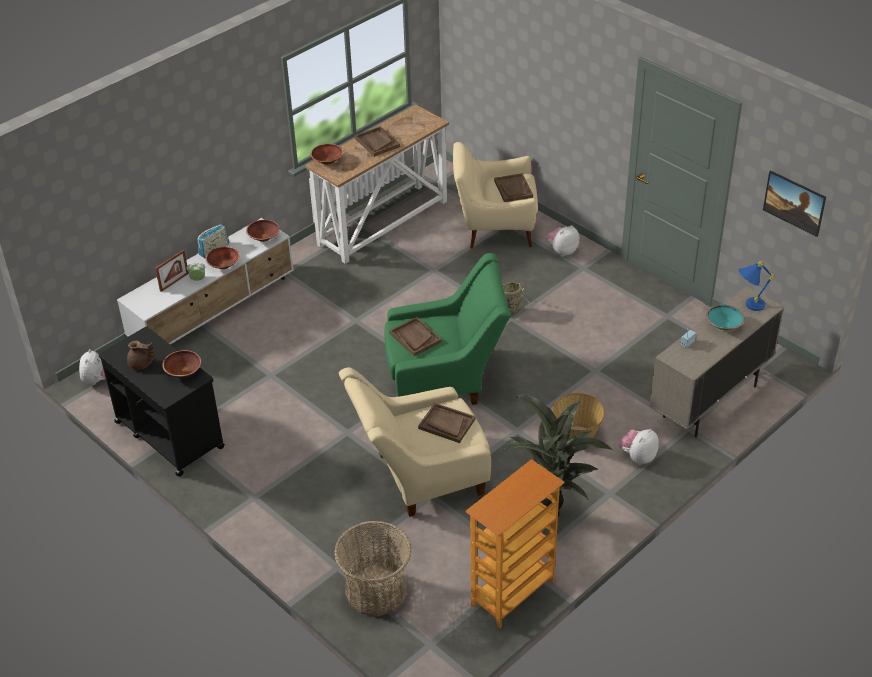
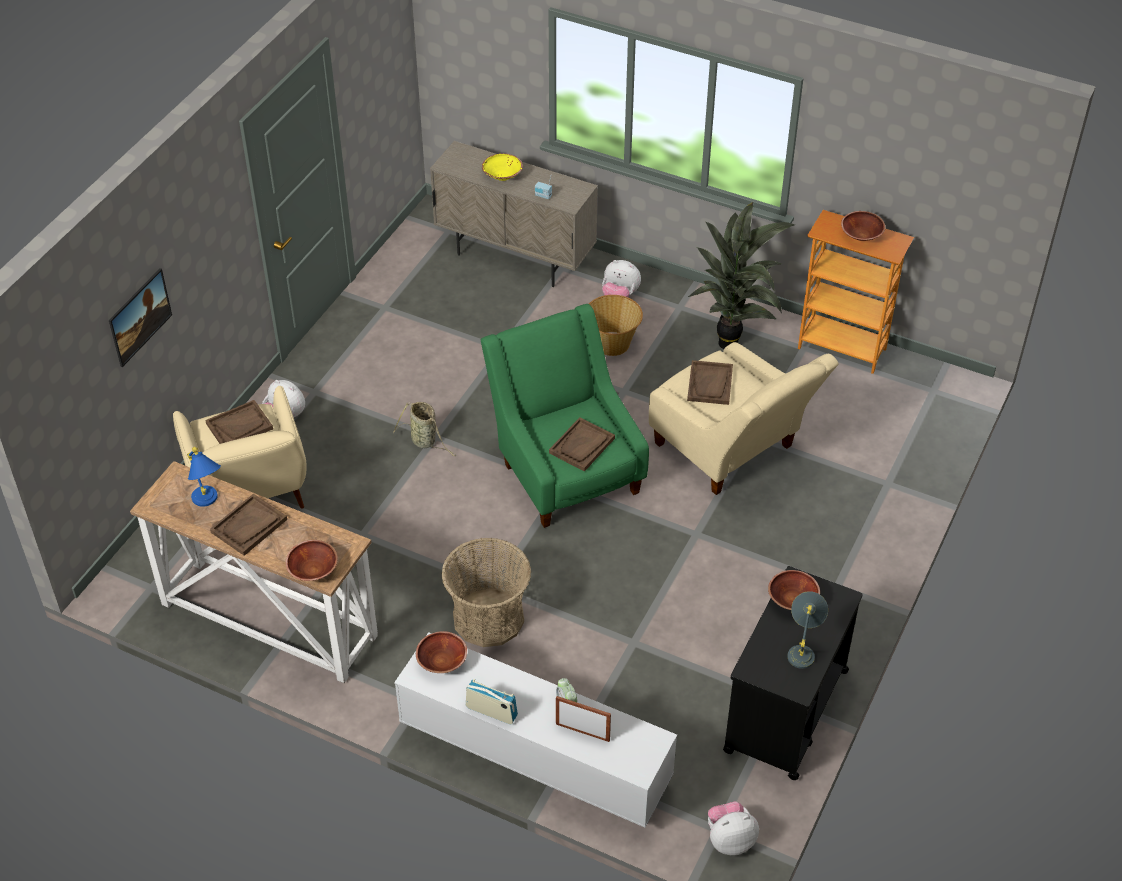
camera: 110 degrees left, 5 degrees up
(141, 364) = (803, 649): brown teapot -> grey table lamp
(224, 265) = (522, 686): brown bowl -> brown bowl (861, 235)
(376, 591) = (898, 445): basket -> basket (488, 618)
(723, 325) = (502, 175): turquoise bowl -> yellow bowl
(748, 305) = (463, 163): blue table lamp -> blue table lamp (208, 503)
(792, 212) = (383, 83): picture -> picture (143, 328)

